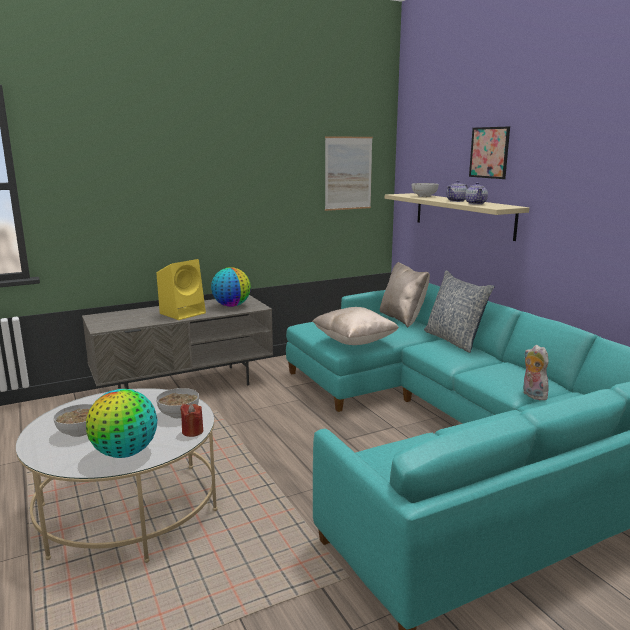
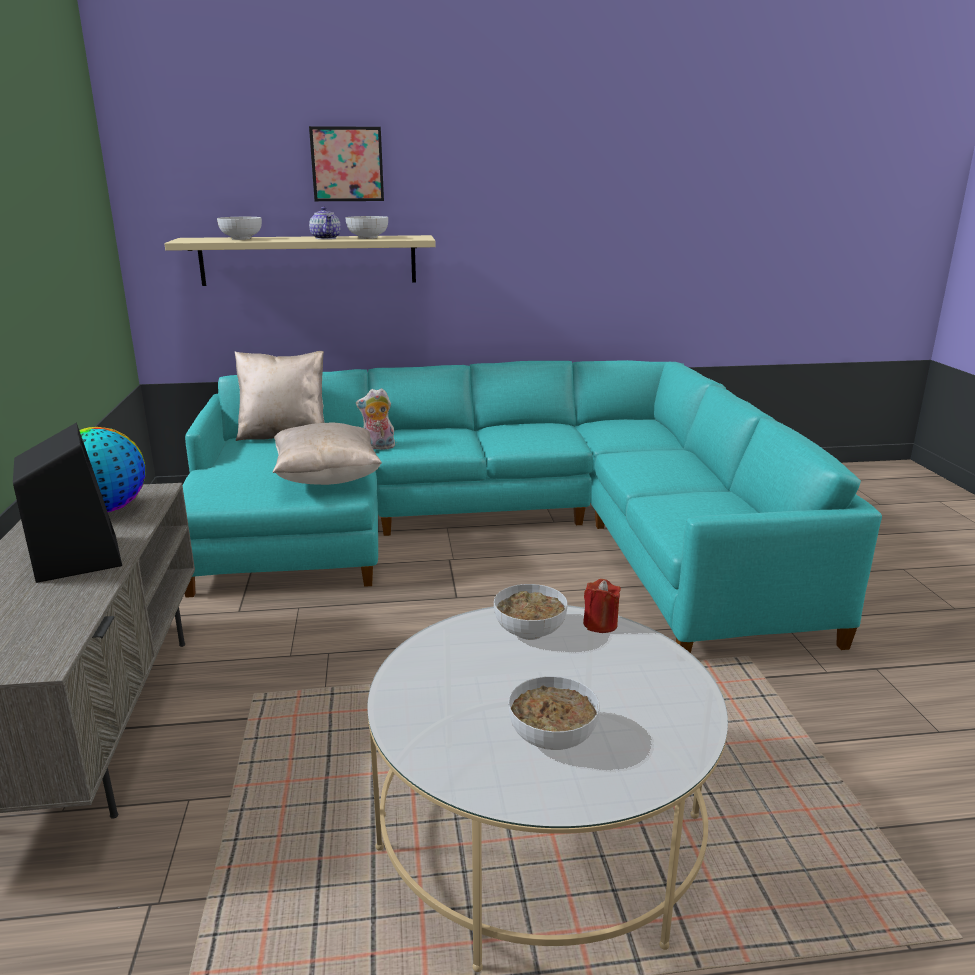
camera: 70 degrees left, 5 degrees up
(125, 453) = (654, 687): globe -> none
(183, 313) = (77, 557): yellow speaker -> black speaker
(348, 173) = (80, 209): picture -> none
(454, 340) = (399, 431): pillow -> none
(476, 203) = (368, 238): teapot -> bowl
(532, 395) = (581, 438): plush toy -> plush toy (378, 447)

